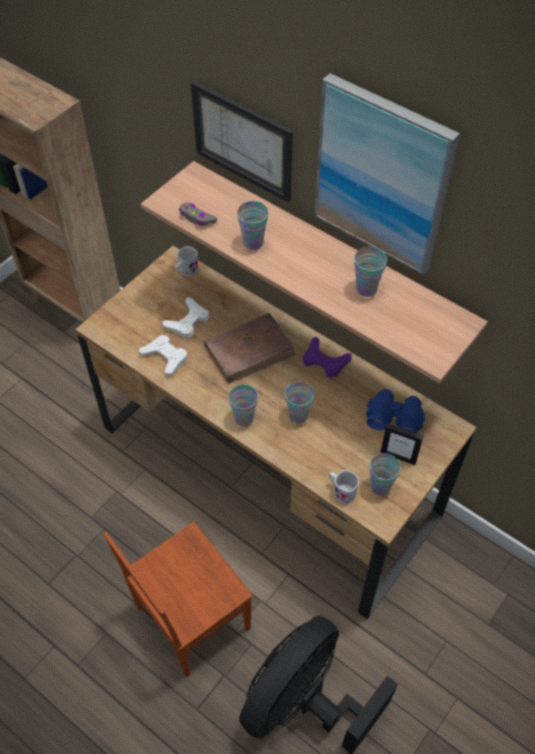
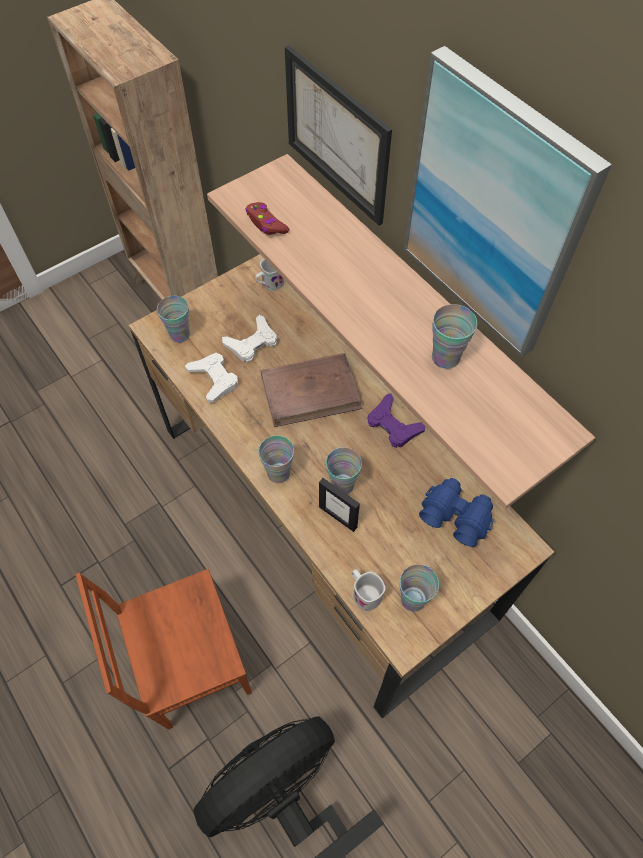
camera: 15 degrees right, 5 degrees up
(197, 218) = (266, 224): grey game controller -> red game controller
(253, 242) = (323, 268): cup -> cup (180, 334)
(398, 456) = (446, 566): picture frame -> picture frame (338, 517)

